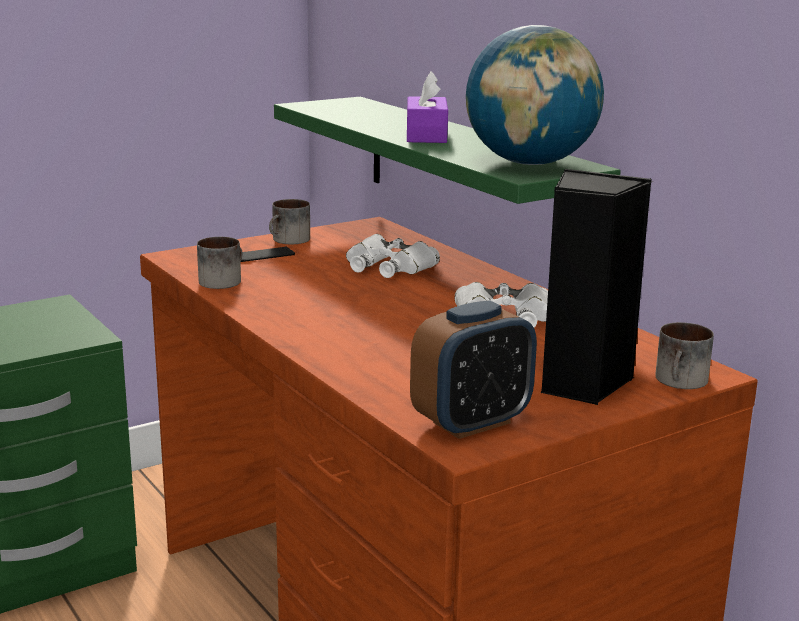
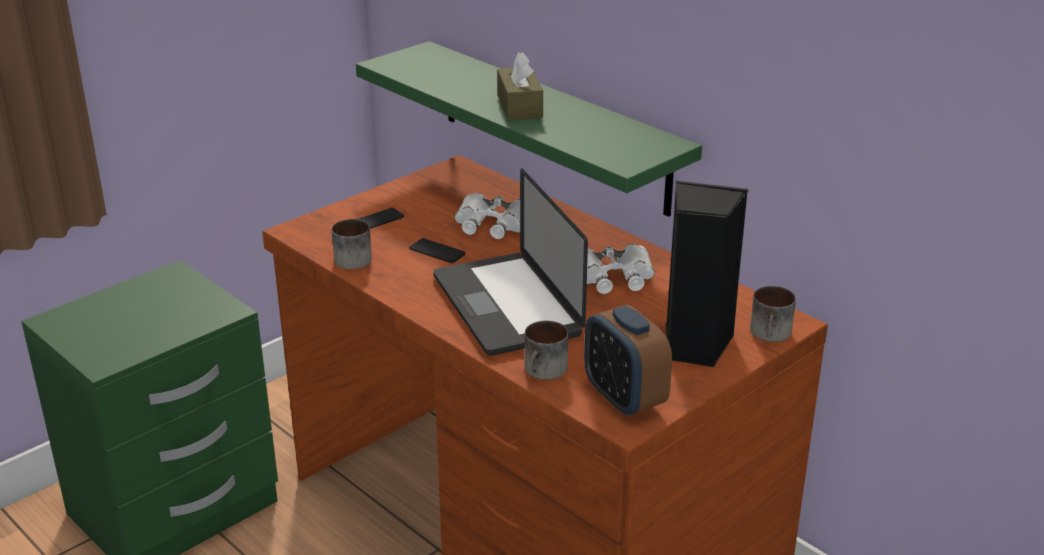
camera: 10 degrees left, 10 degrees up
(289, 240) = (390, 198): mug -> mug (545, 371)
(315, 282) = (437, 251): none -> phone
(369, 330) = (506, 306): none -> laptop
(426, 135) = (519, 106): purple tissue box -> brown tissue box
(471, 423) = (624, 398): alarm clock -> alarm clock turned 105 degrees clockwise
(530, 163) = (626, 144): globe -> none

